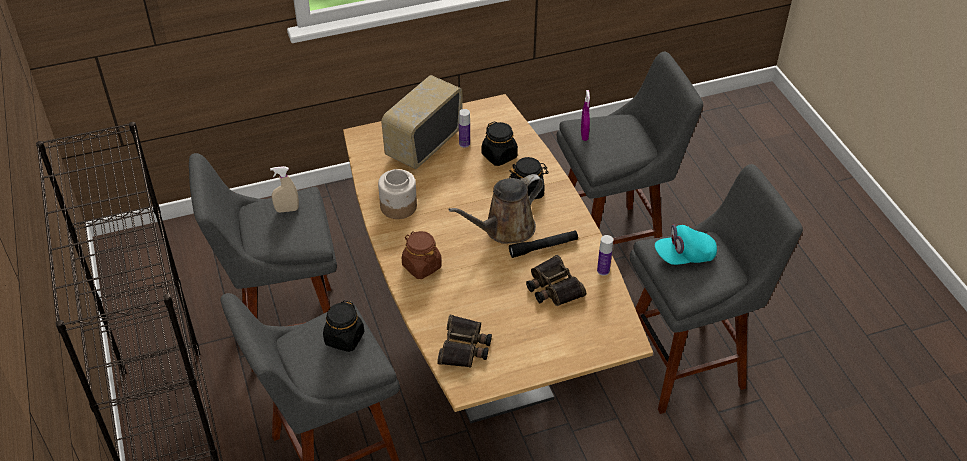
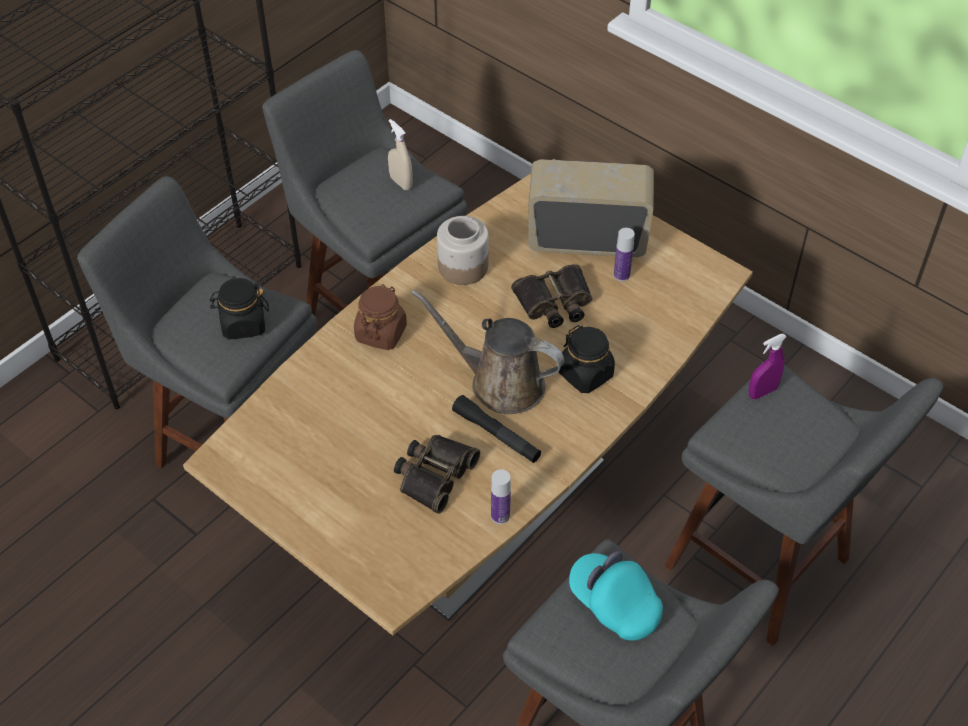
camera: 60 degrees right, 5 degrees up
(465, 347) = (279, 431): binoculars -> binoculars (554, 303)
(499, 156) = (628, 318): black jar -> none

